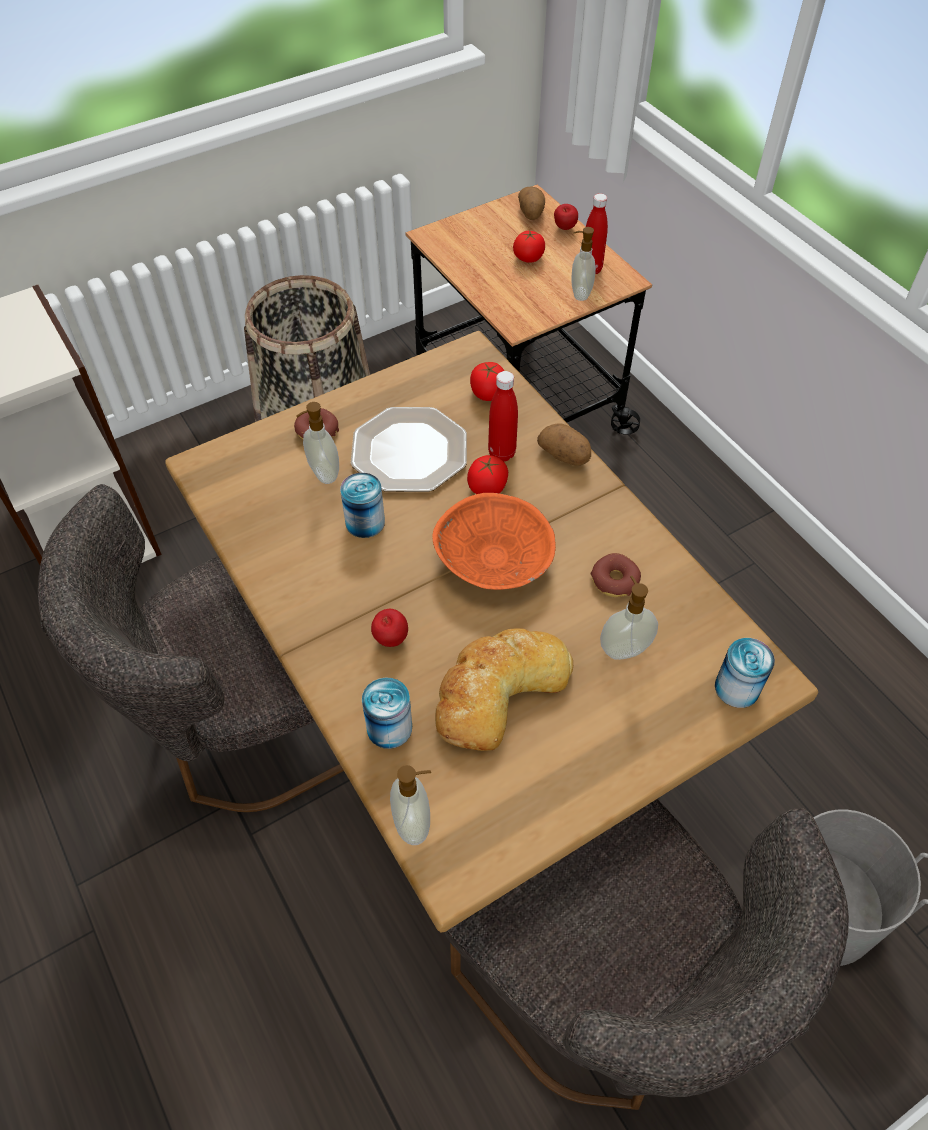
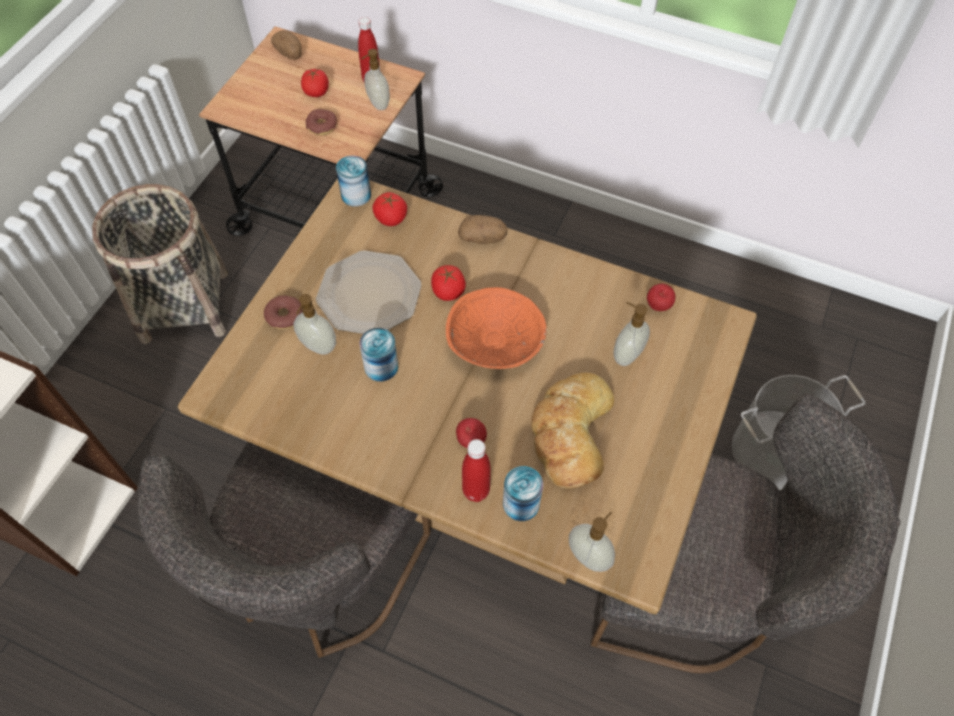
camera: 35 degrees left, 5 degrees up
(501, 453) = (437, 260): red bottle -> red bottle (476, 491)
(564, 229) = (325, 55): apple -> apple (658, 307)
(615, 580) = (585, 311): donut -> donut (322, 126)
(737, 688) = (711, 340): can -> can (356, 195)

